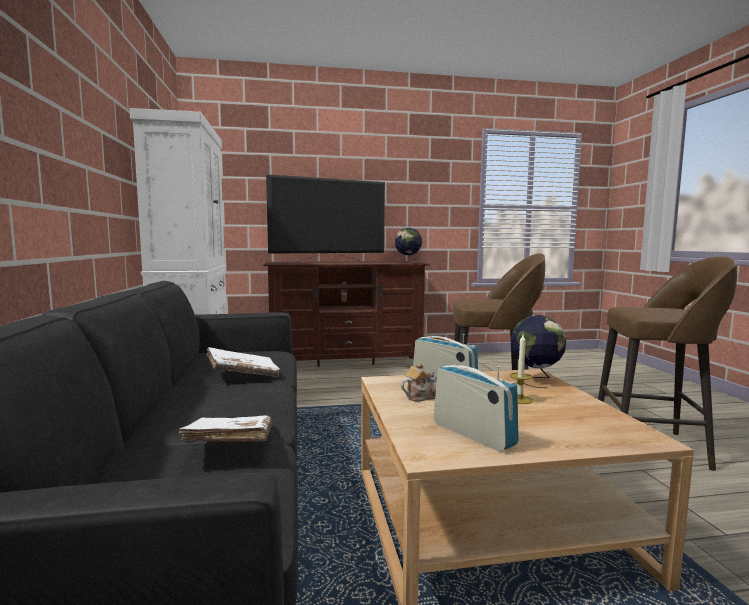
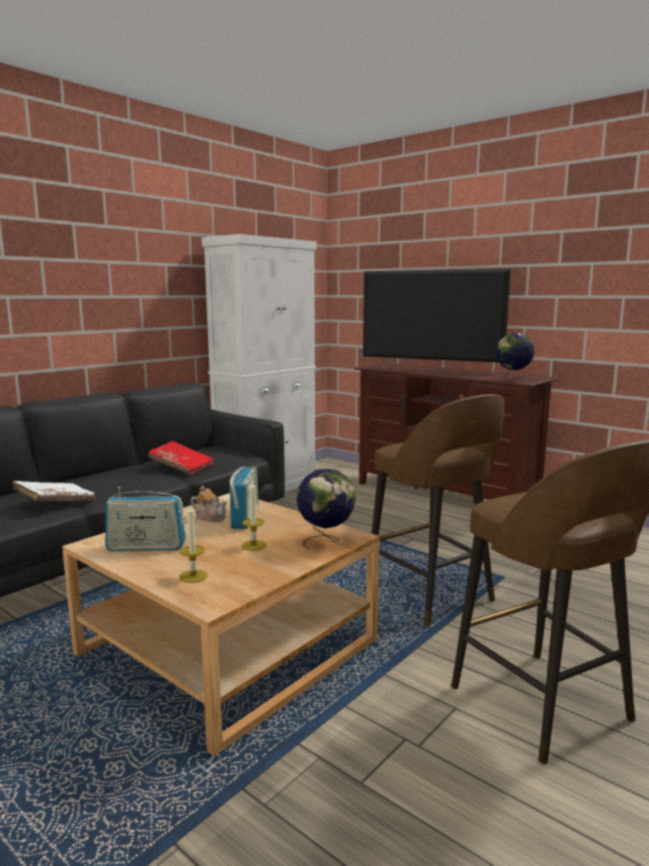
camera: 50 degrees right, 5 degrees up
(243, 374) = (181, 467): white book -> red book
(473, 434) = (146, 547): radio -> radio turned 75 degrees clockwise
(577, 432) = (193, 576): none -> candle

